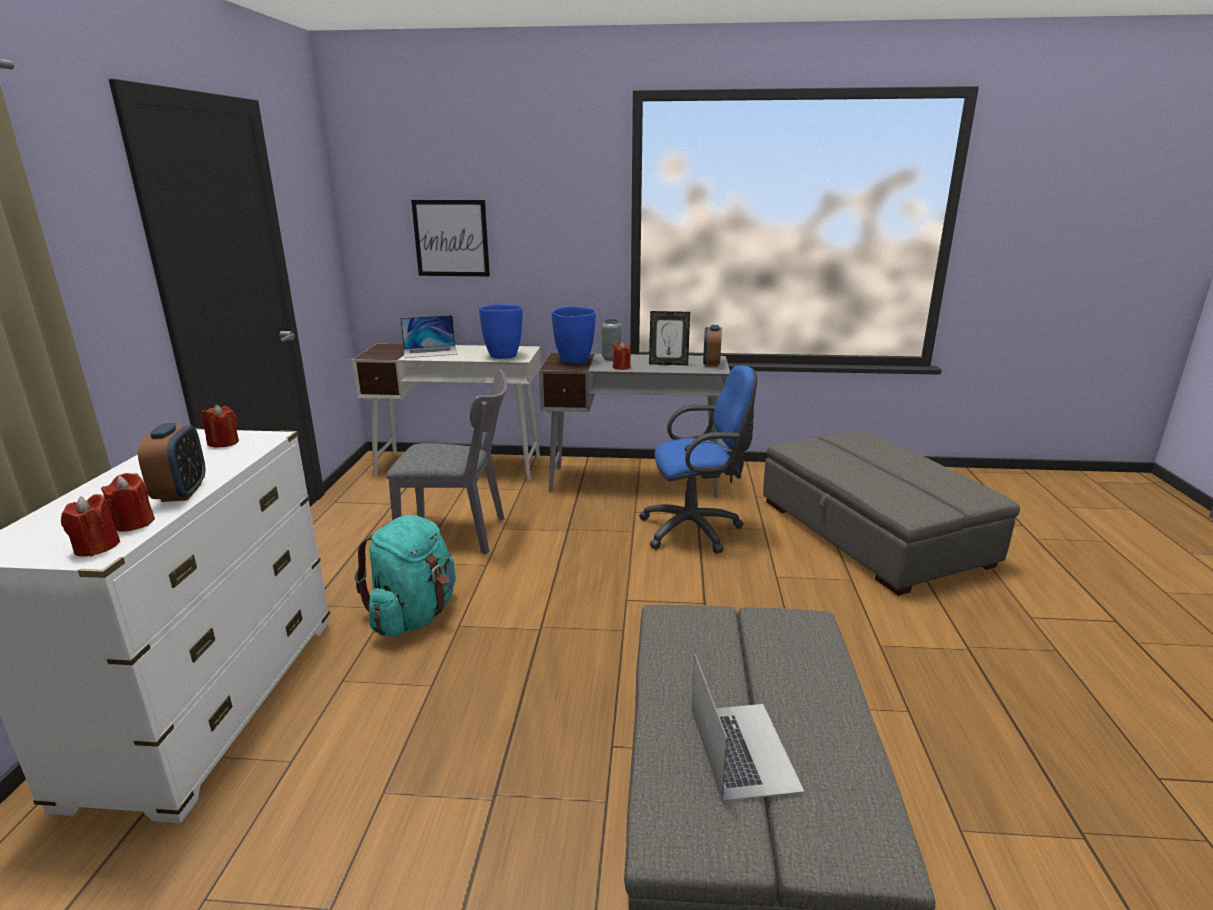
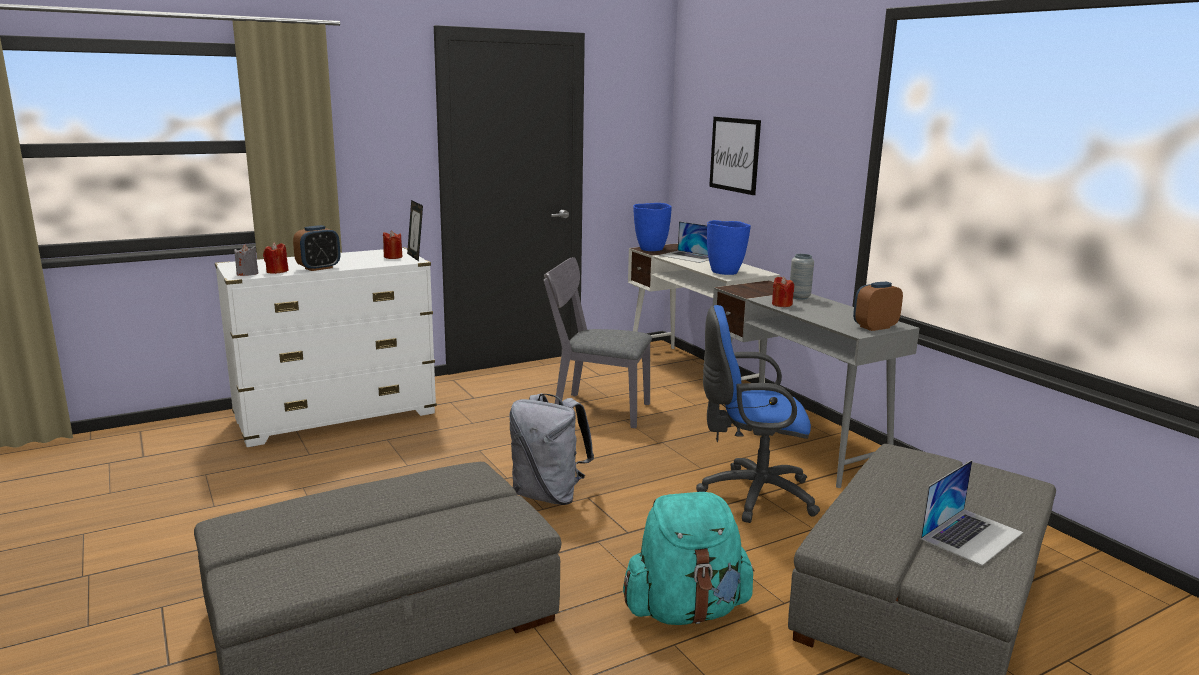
camera: 55 degrees right, 5 degrees down
(96, 547) = (247, 274): red candle -> grey candle
(414, 616) = (473, 433): turquoise backpack -> turquoise backpack (686, 610)
(460, 533) = (594, 409): grey chair -> grey chair turned 135 degrees clockwise
(574, 361) = (763, 290): blue vase -> blue vase (651, 249)
(601, 618) = (548, 495): none -> grey backpack
(668, 364) = (832, 315): picture frame -> picture frame (416, 257)
(696, 530) = (751, 495): blue office chair -> blue office chair turned 135 degrees clockwise
(743, 748) = (321, 526): laptop -> laptop (971, 535)

